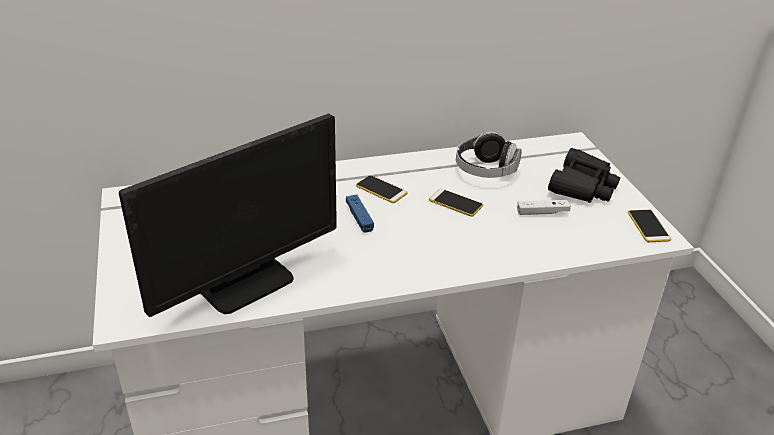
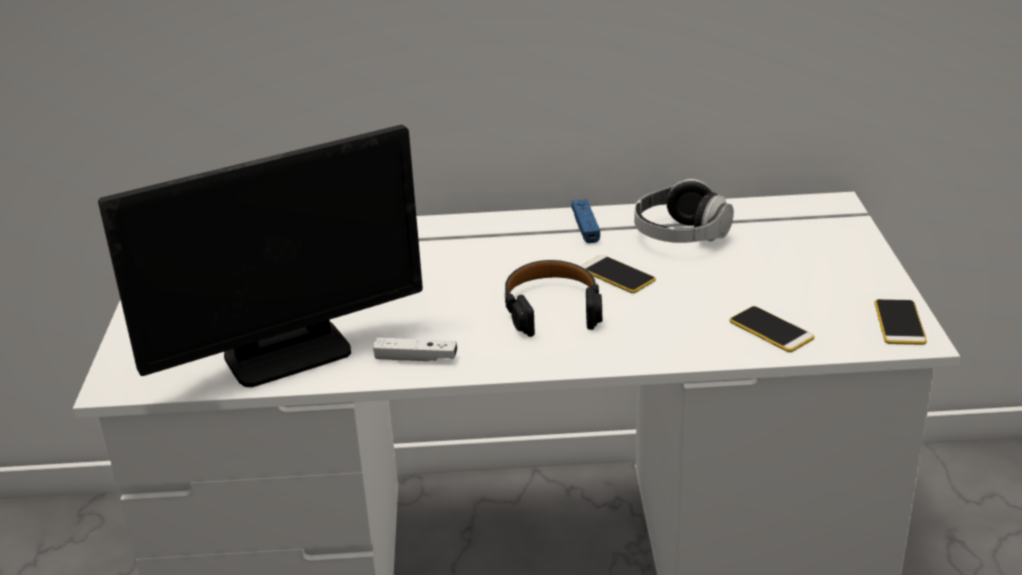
camera: 15 degrees right, 5 degrees down
(359, 218) = (471, 285): blue game controller -> blue game controller (585, 227)
(381, 190) = (517, 252): phone -> phone (771, 330)
(422, 232) = (552, 308): none -> black headphones
(542, 212) = (741, 294): white game controller -> white game controller (416, 358)
(582, 186) = (820, 264): black binoculars -> none

